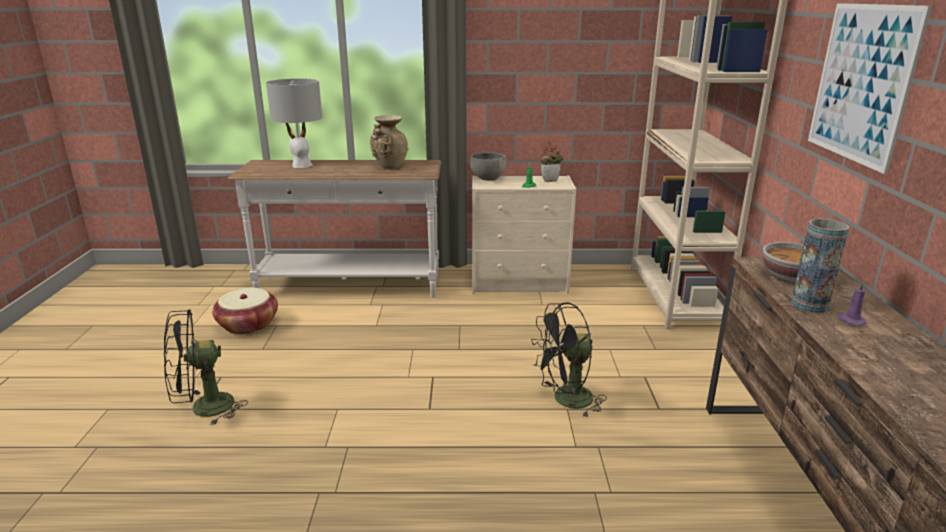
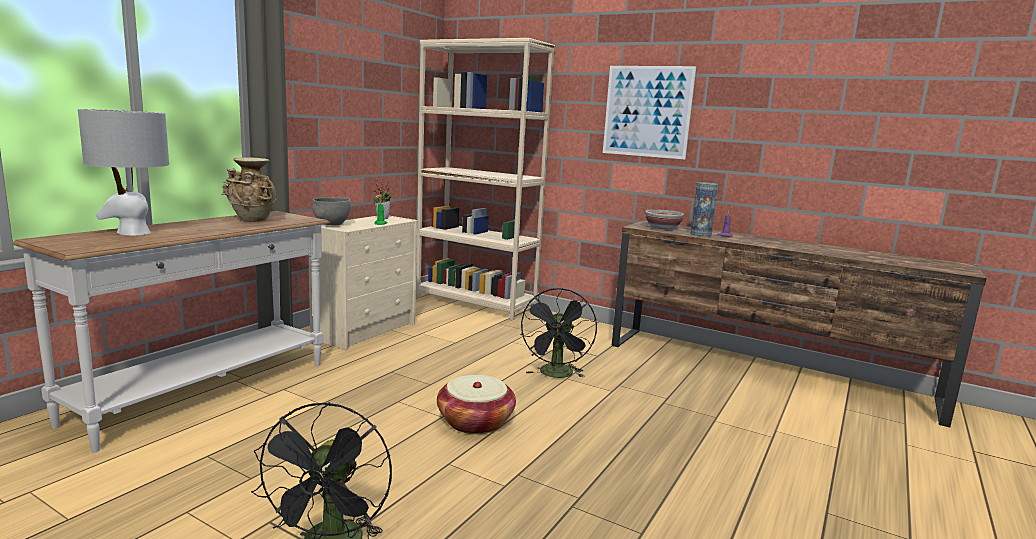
camera: 60 degrees left, 10 degrees down
(248, 324) = (164, 474): basket -> basket (475, 422)

